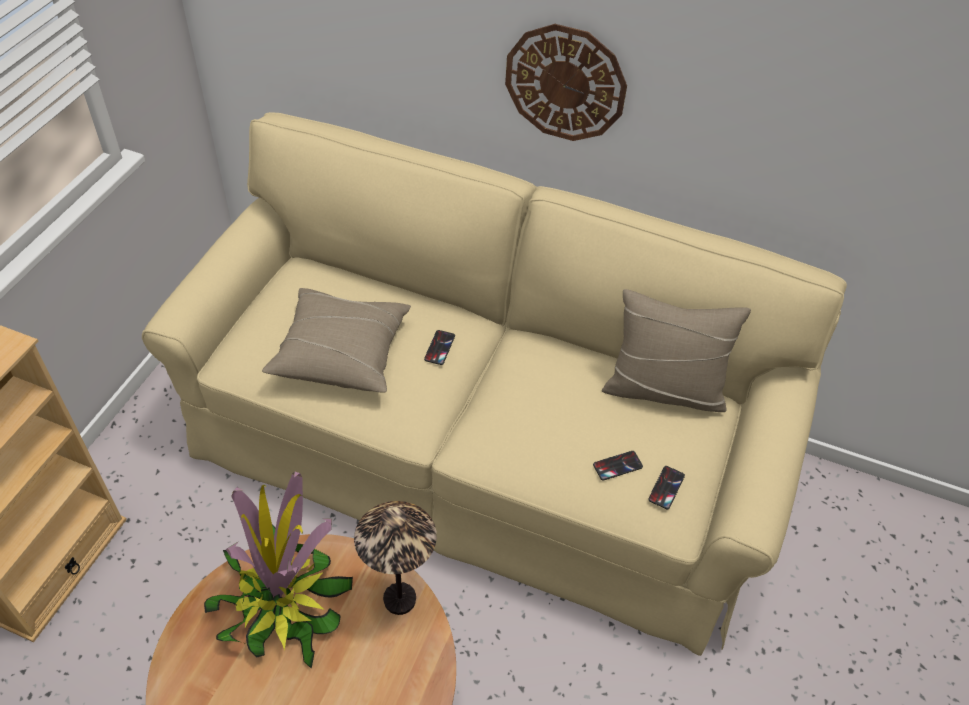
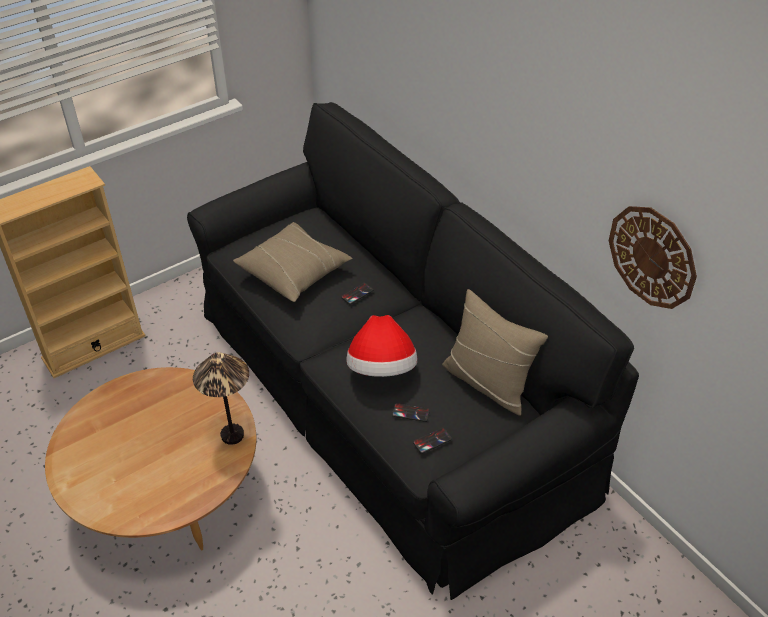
camera: 35 degrees right, 5 degrees down
(282, 602) = (168, 403): potted plant -> none
(479, 451) = (384, 394): beige sofa -> black sofa
(543, 428) = (382, 369): none -> hat
(565, 83) = (488, 130): wall clock -> wall clock (652, 256)

